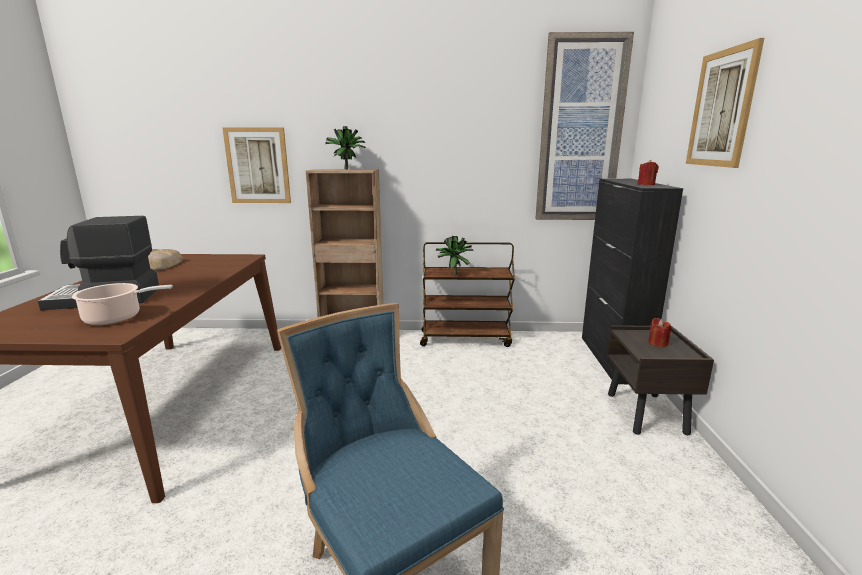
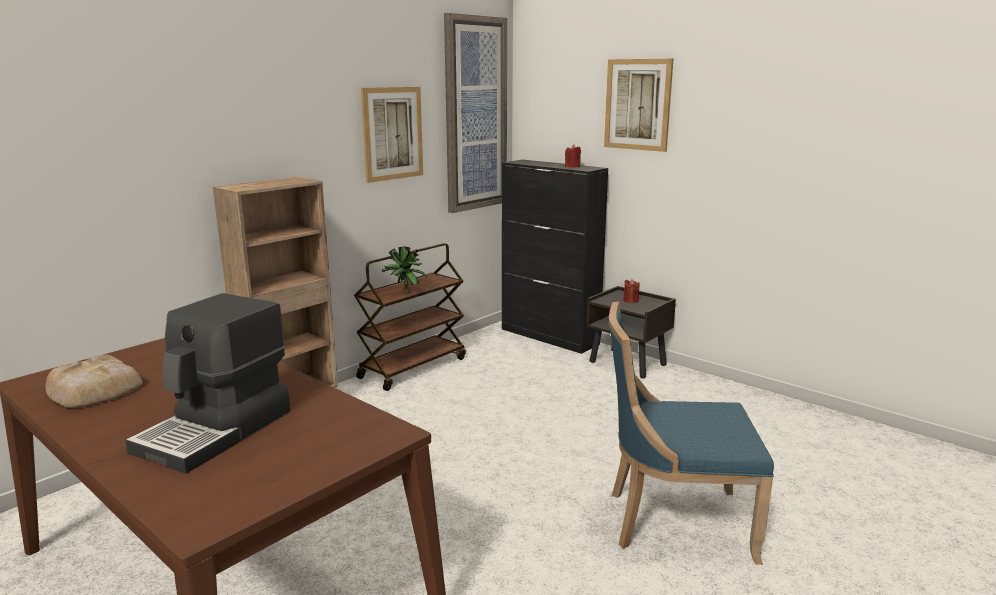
camera: 50 degrees left, 0 degrees up
(116, 318) = (327, 429): cooking pot -> none
(258, 166) = (114, 193): picture -> picture (392, 133)
(348, 169) = (274, 182): potted plant -> none

